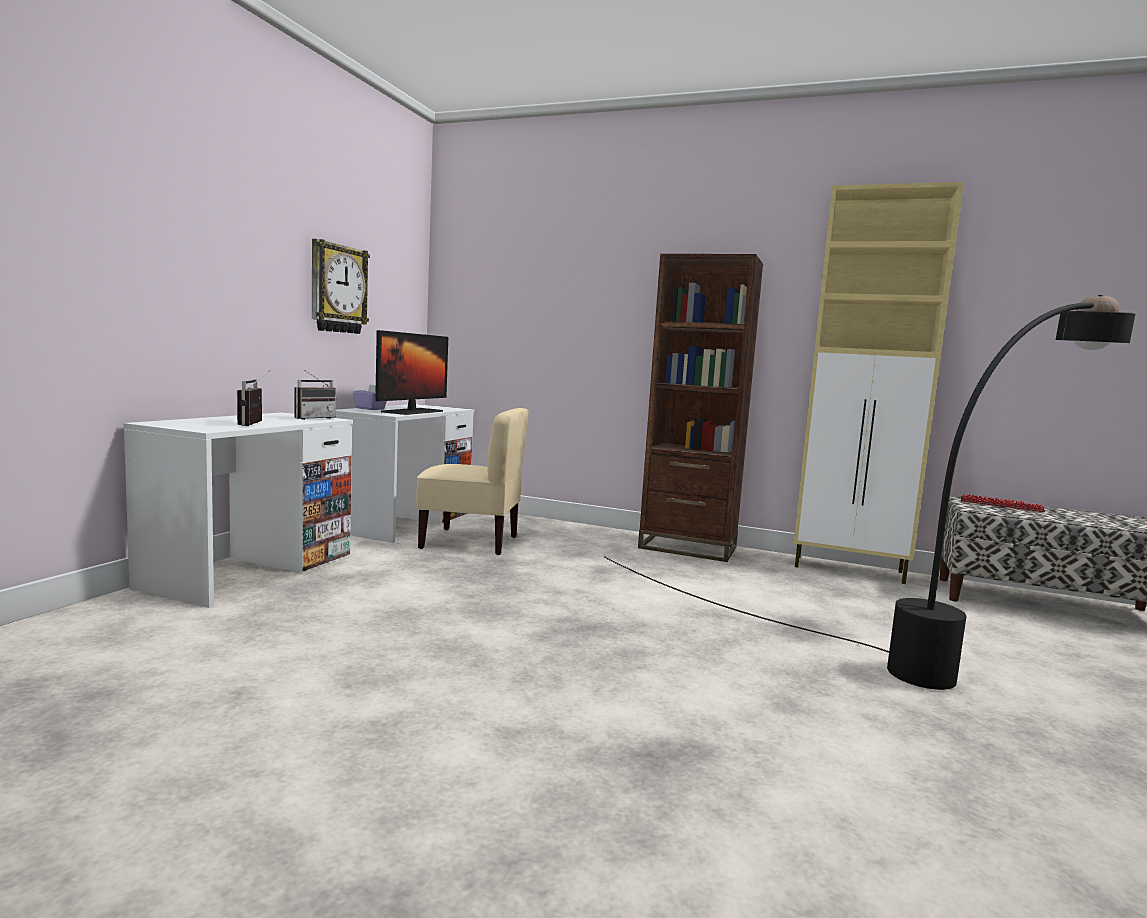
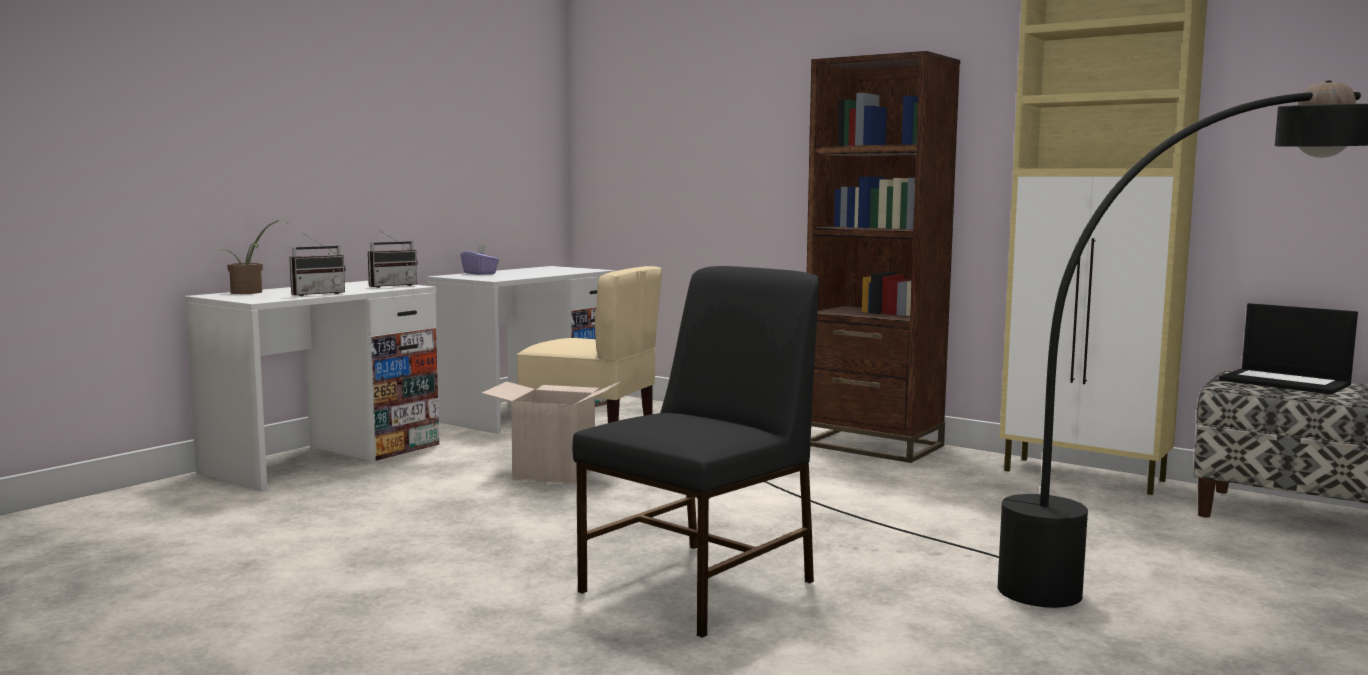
camera: 15 degrees right, 0 degrees up
(188, 421) = (250, 292): none -> potted plant
(256, 424) = (316, 294): radio -> radio turned 135 degrees counterclockwise
(337, 289) = (436, 132): wall clock -> none
(413, 412) = (527, 275): monitor -> none
(467, 579) = (554, 473): none -> cardboard box
(674, 687) = (702, 585): none -> black chair
(1001, 505) = (1286, 382): keyboard -> laptop

